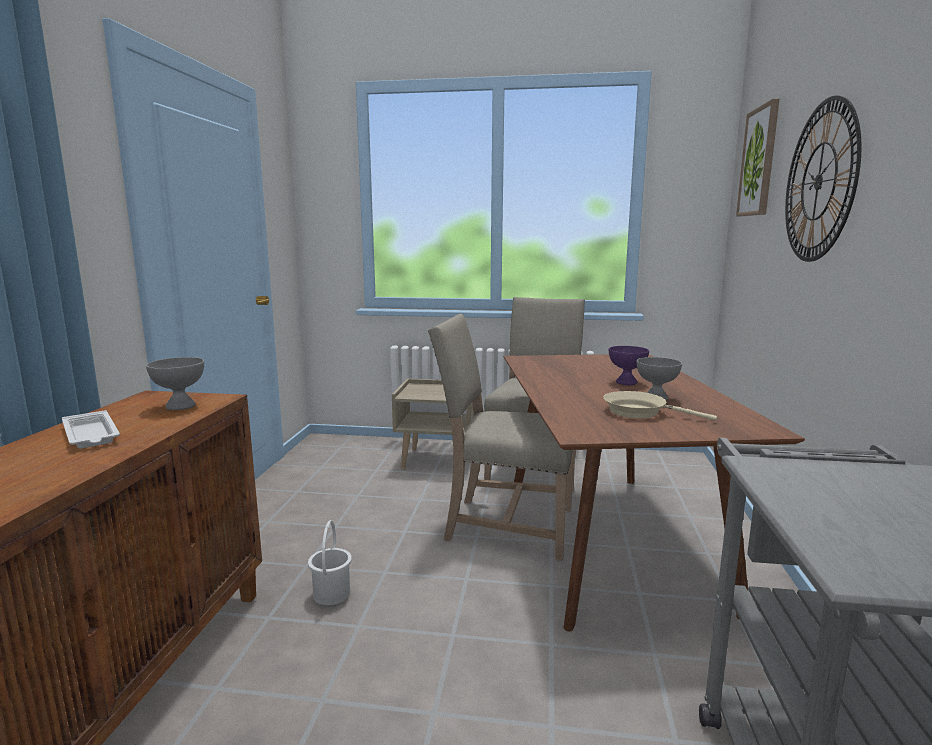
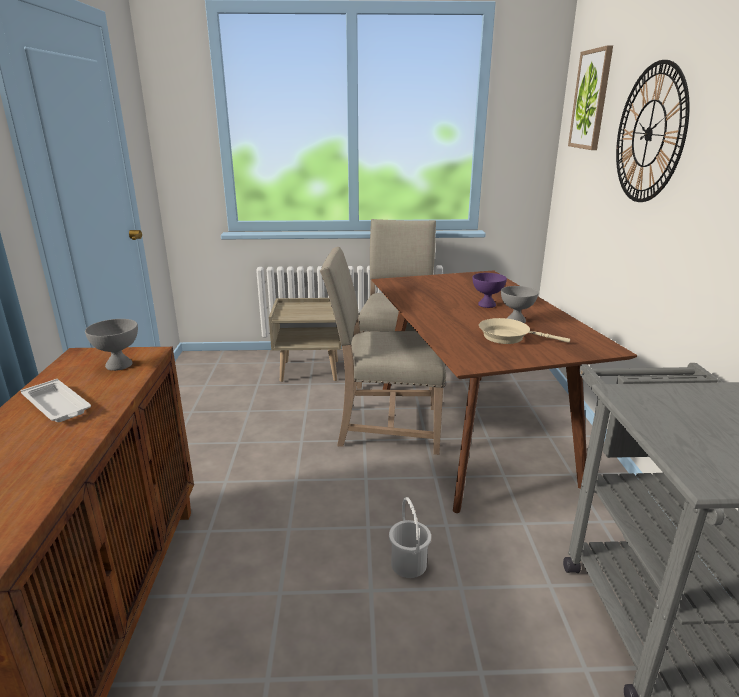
camera: 10 degrees left, 10 degrees up
(331, 594) = (256, 504): white bucket -> white bucket (408, 564)

